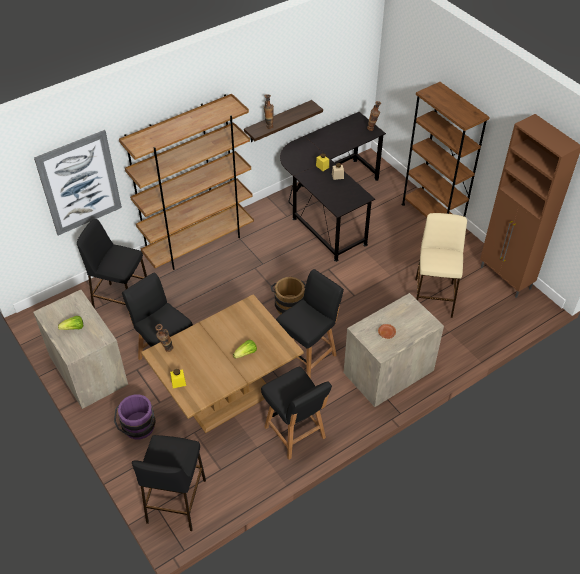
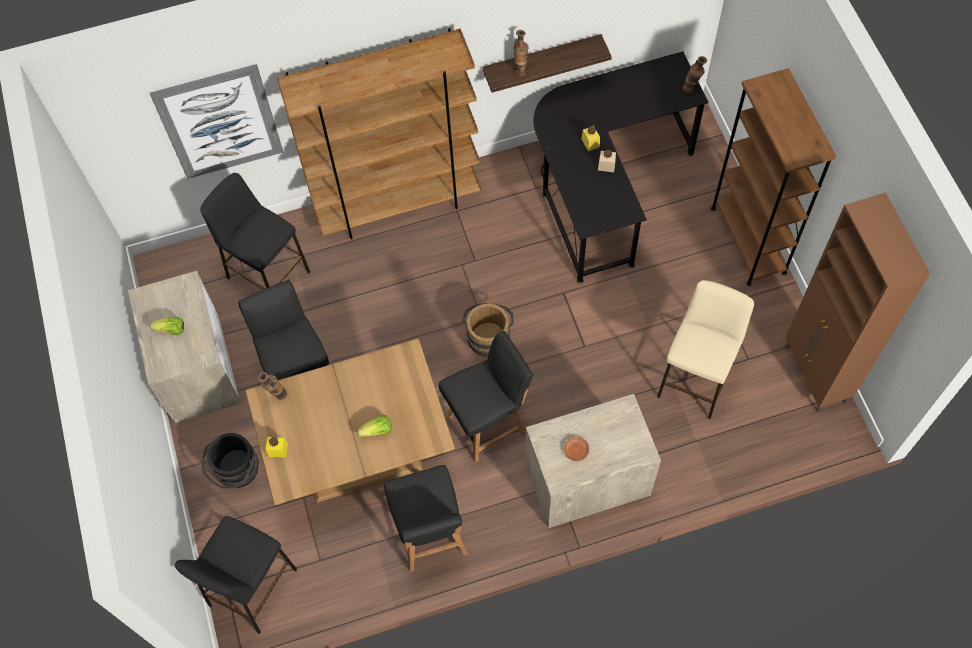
camera: 20 degrees right, 15 degrees up
(138, 429) = (235, 472): purple bucket -> black bucket

